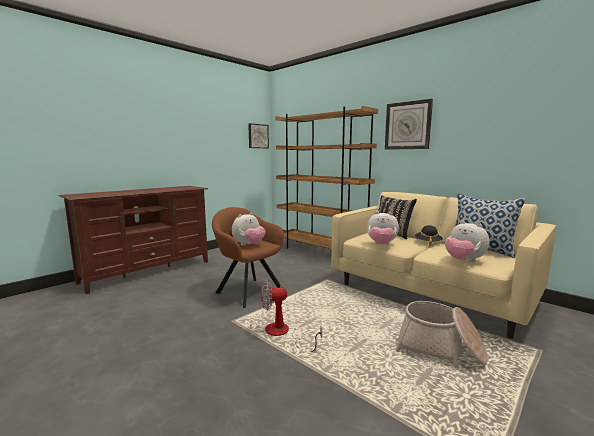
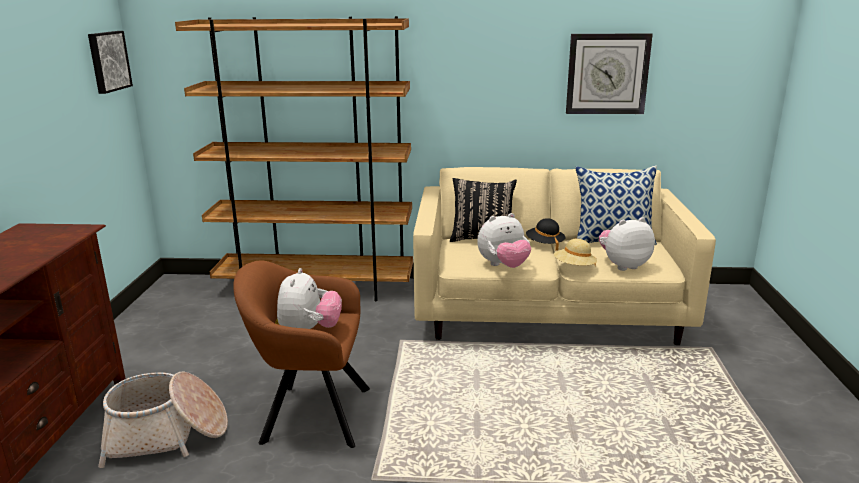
camera: 40 degrees left, 10 degrees up
(283, 334) = (471, 459): fan -> none
(408, 125) = (464, 51): wall clock -> wall clock (607, 74)
(425, 254) = (574, 267): none -> beige hat
(440, 348) = (642, 388): basket -> basket (167, 435)
(464, 260) = (623, 265): plush toy -> plush toy turned 150 degrees clockwise

